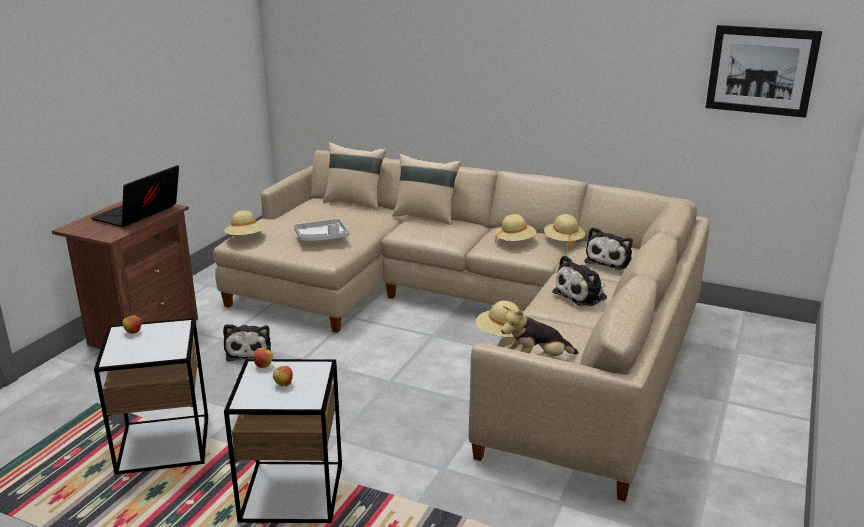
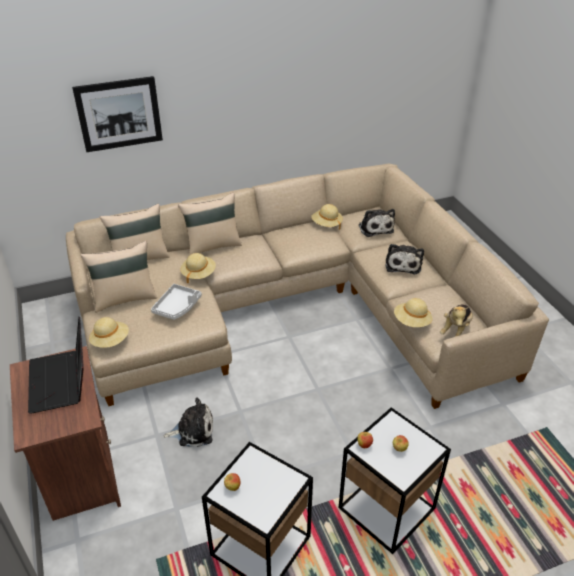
camera: 45 degrees left, 15 degrees up
(249, 351) = (193, 430): plush toy -> plush toy turned 45 degrees counterclockwise
(297, 218) = (125, 298): none -> beige pillow
(515, 242) = (304, 240): beige hat -> beige hat (198, 274)
(761, 70) = (421, 62): picture -> picture (119, 114)

